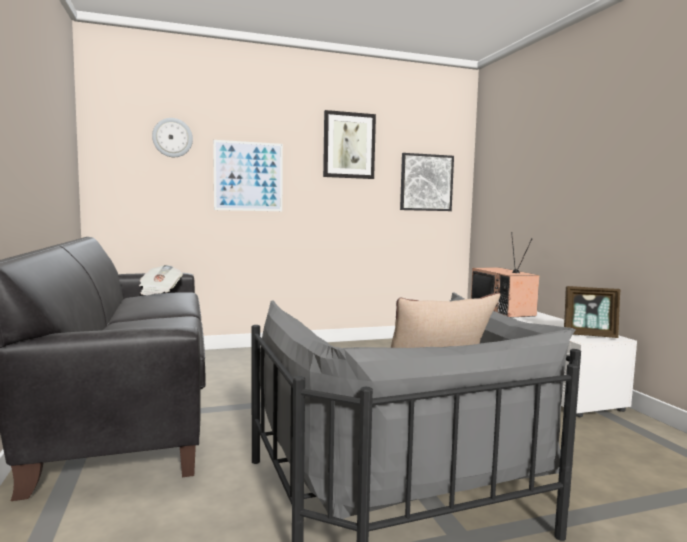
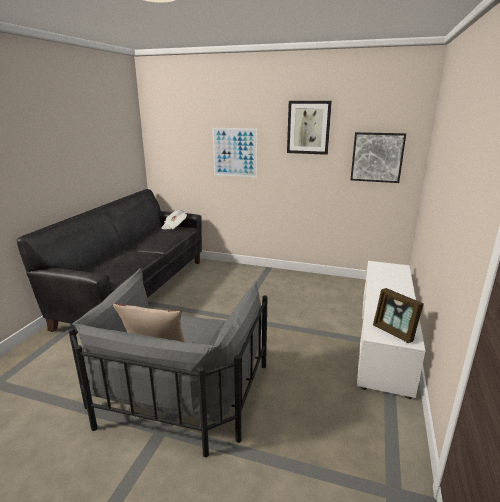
camera: 35 degrees right, 15 degrees up
(172, 137) = (189, 127): wall clock -> none
(503, 310) = (386, 284): television -> none

